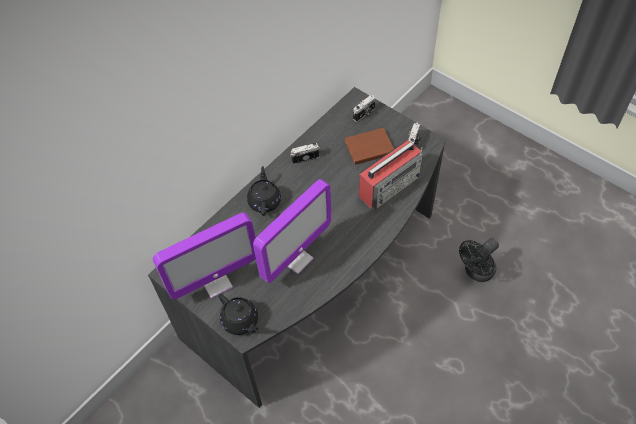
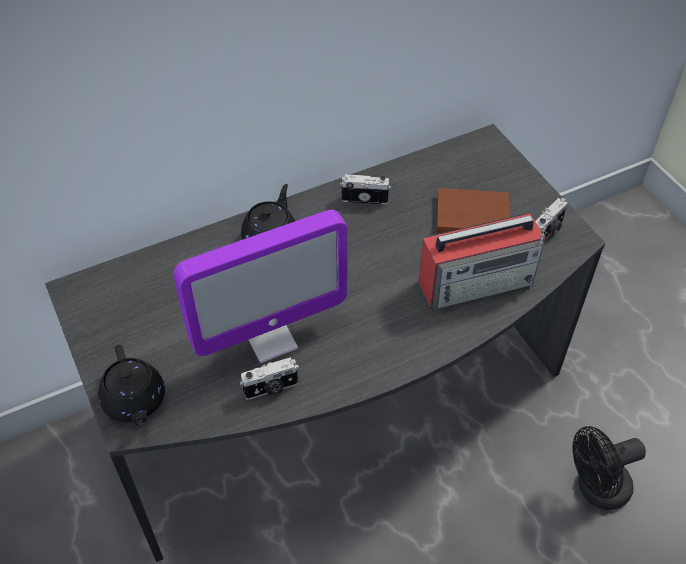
camera: 20 degrees right, 5 degrees down
(216, 282) = (132, 330): monitor -> none
(364, 114) = (489, 166): camera -> camera (271, 389)

